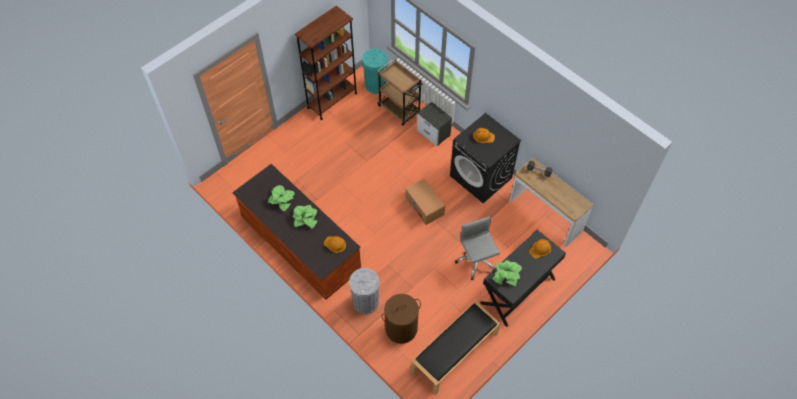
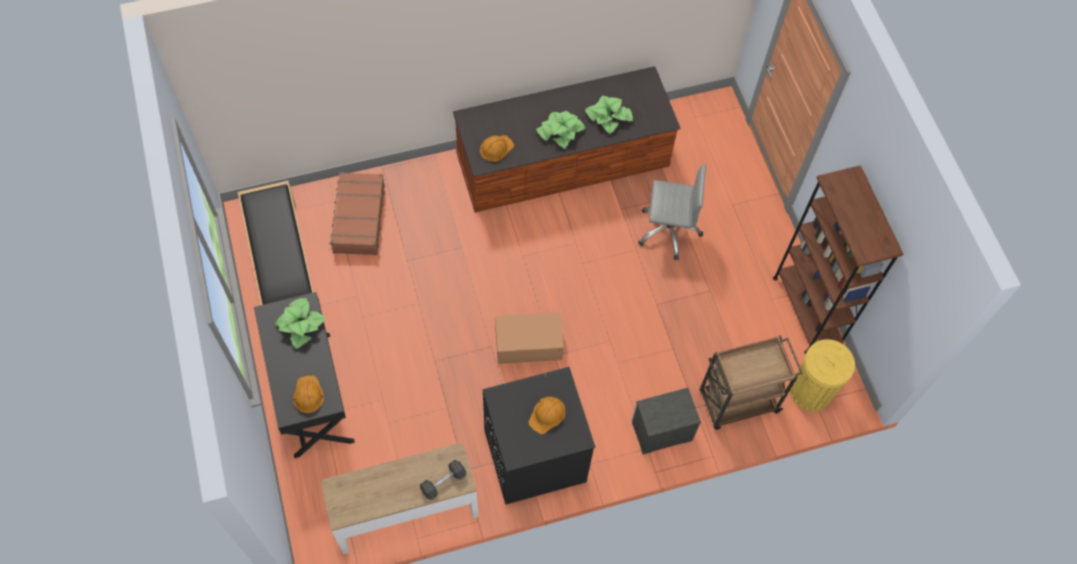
camera: 115 degrees right, 5 degrees up
(365, 302) = (423, 196): grey trash can -> none
(376, 85) = (810, 392): turquoise trash can -> yellow trash can
(401, 328) = (358, 219): brown laundry basket -> brown suitcase
(476, 261) = (394, 365): grey office chair -> grey office chair (668, 230)

